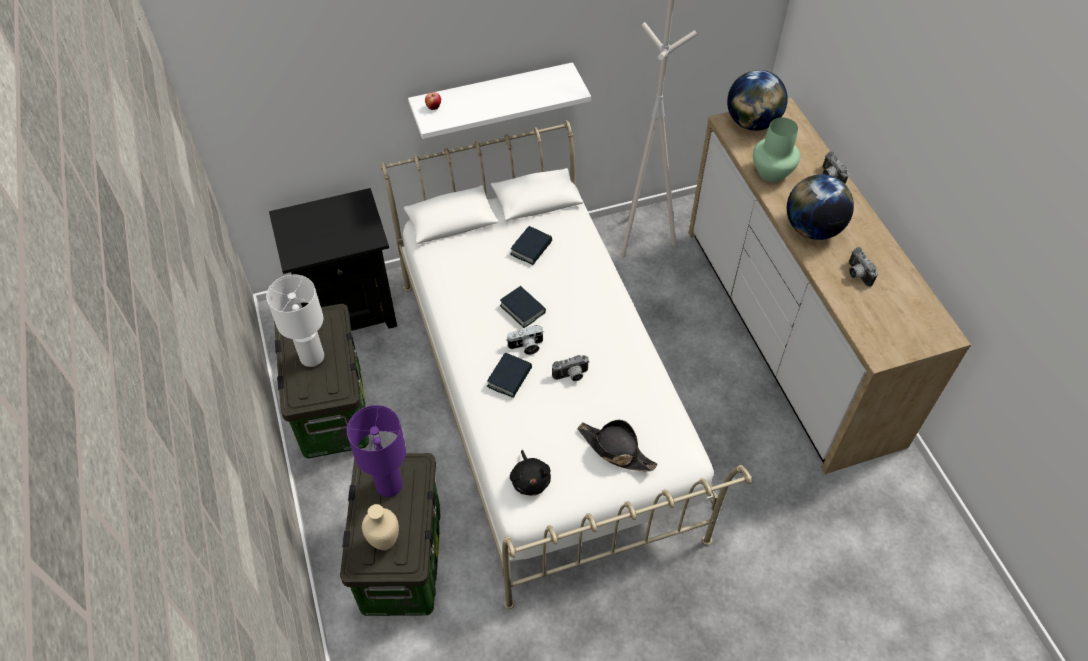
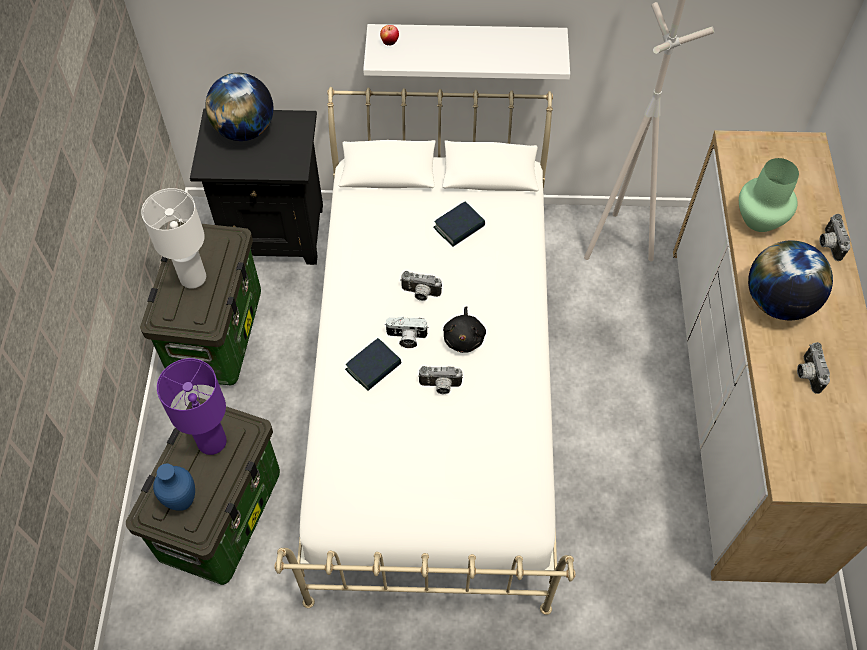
camera: 20 degrees right, 5 degrees up
(386, 543) = (184, 503): beige vase -> blue vase
(522, 309) = (420, 294): book -> camera
(530, 480) = (347, 488): black plush toy -> black plush toy (464, 337)
(615, 450) = (452, 486): black hat -> none
(752, 123) = (763, 152): globe -> globe (244, 130)

